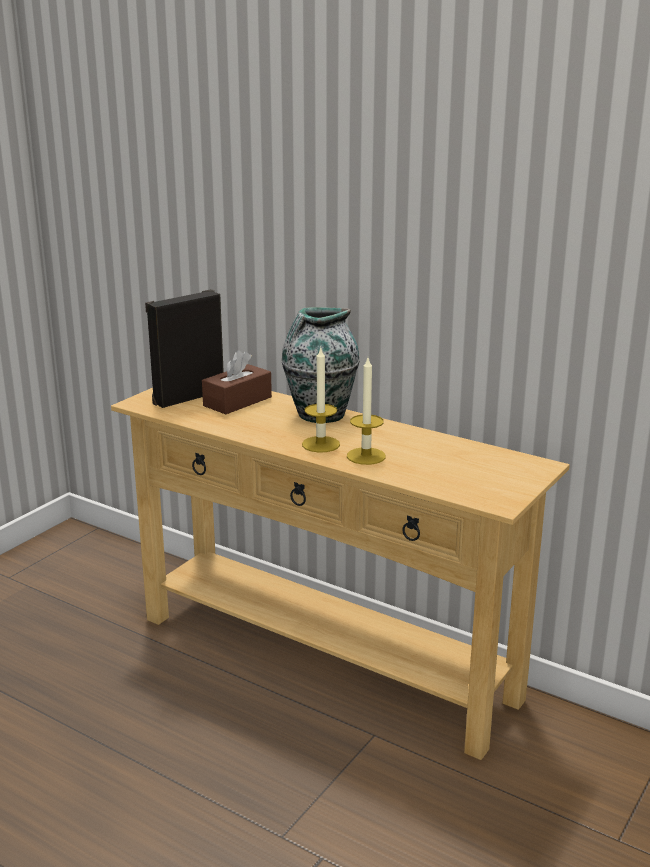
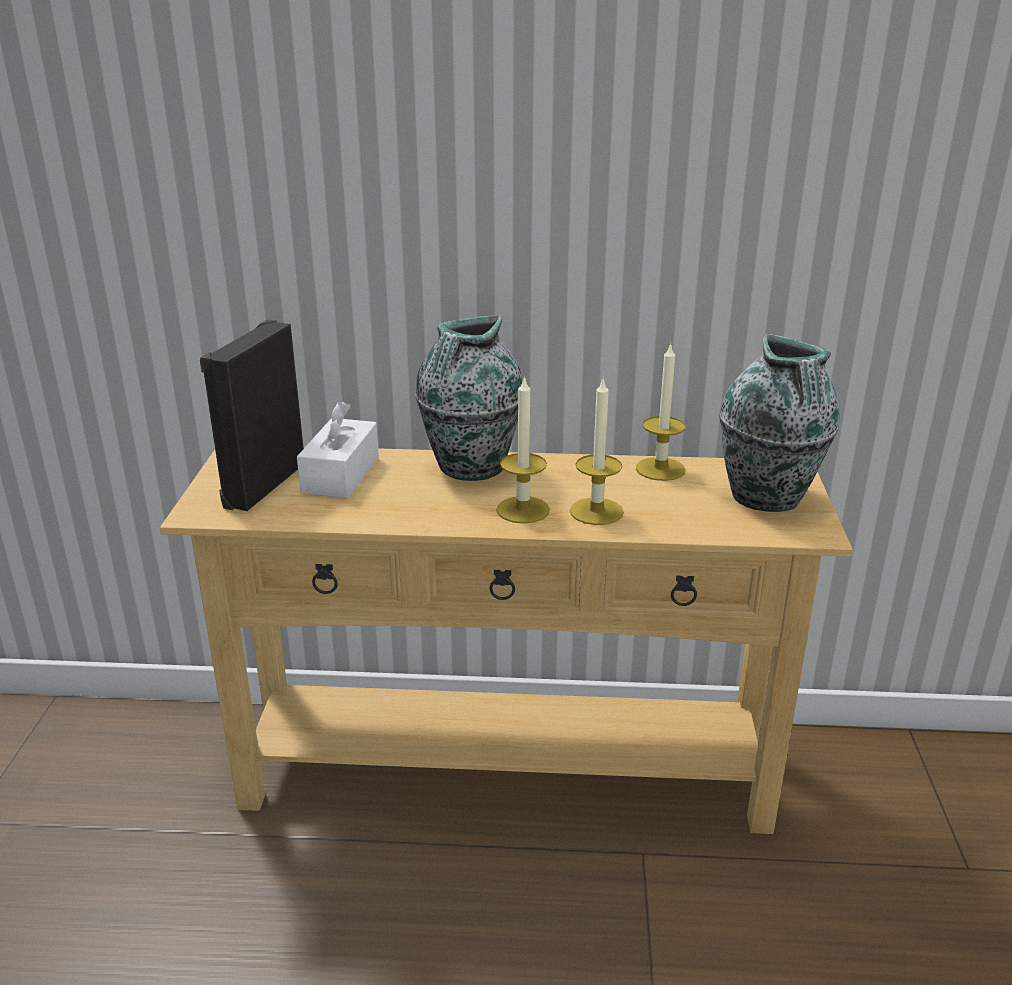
camera: 30 degrees left, 5 degrees up
(237, 401) = (341, 474): brown tissue box -> white tissue box
(445, 443) = (660, 469): none -> candle
(496, 476) = (767, 498): none -> vase

